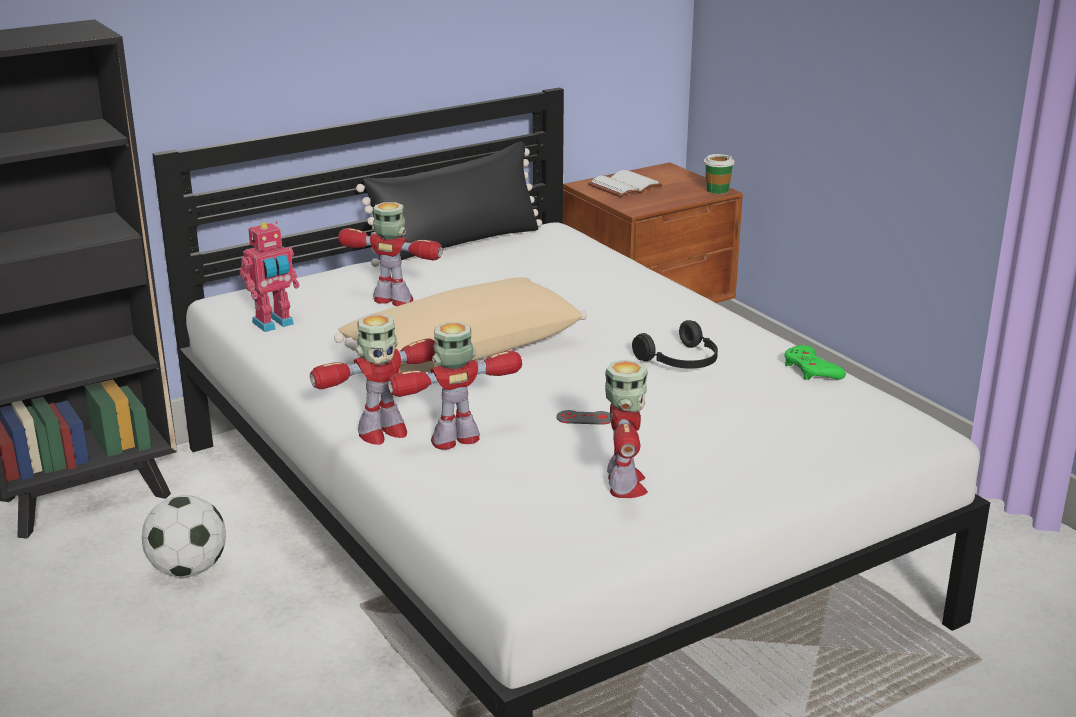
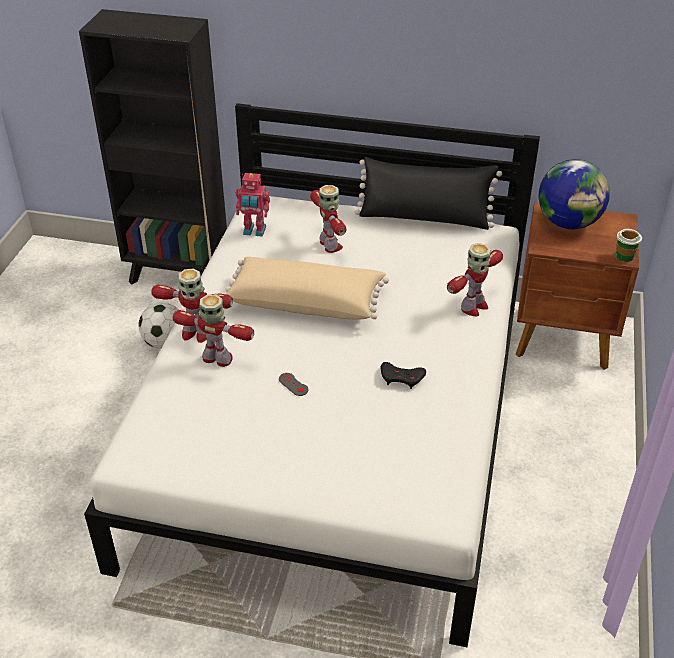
camera: 45 degrees right, 15 degrees up
(624, 186) = (568, 223): white book -> globe
(624, 485) = (243, 440): toy robot -> toy robot (473, 307)
(681, 361) = (402, 378): black headphones -> black game controller
(811, 370) = (462, 431): green game controller -> none

